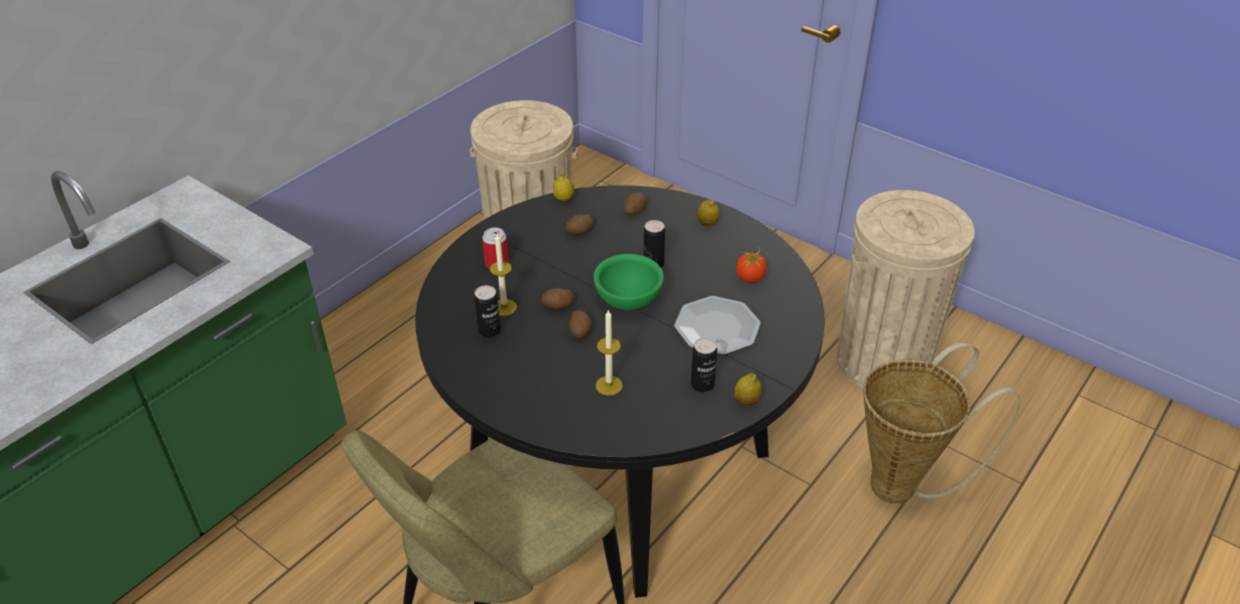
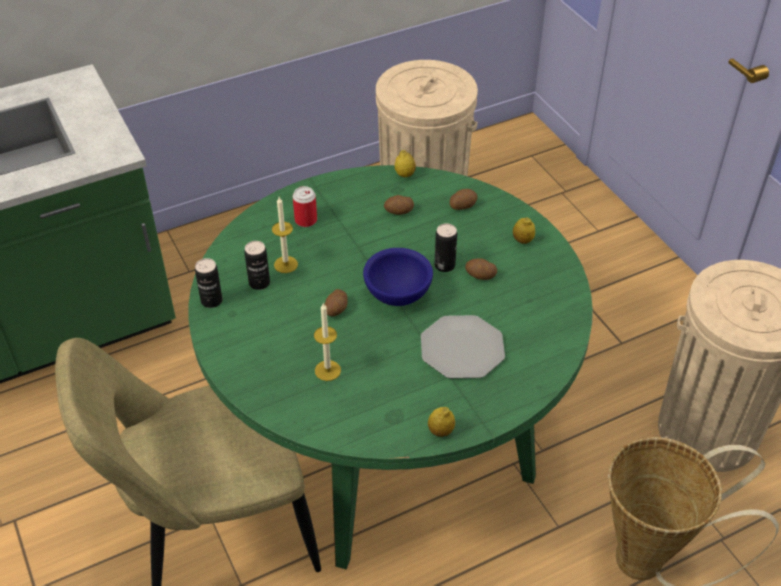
camera: 25 degrees right, 5 degrees up
(558, 306) = (332, 279): potato -> potato (480, 276)
(620, 467) = (390, 441): black dining table -> green dining table
(627, 301) = (396, 295): green bowl -> blue bowl
(702, 385) = (410, 400): can -> can (211, 301)
(750, 278) = (527, 309): tomato -> none

